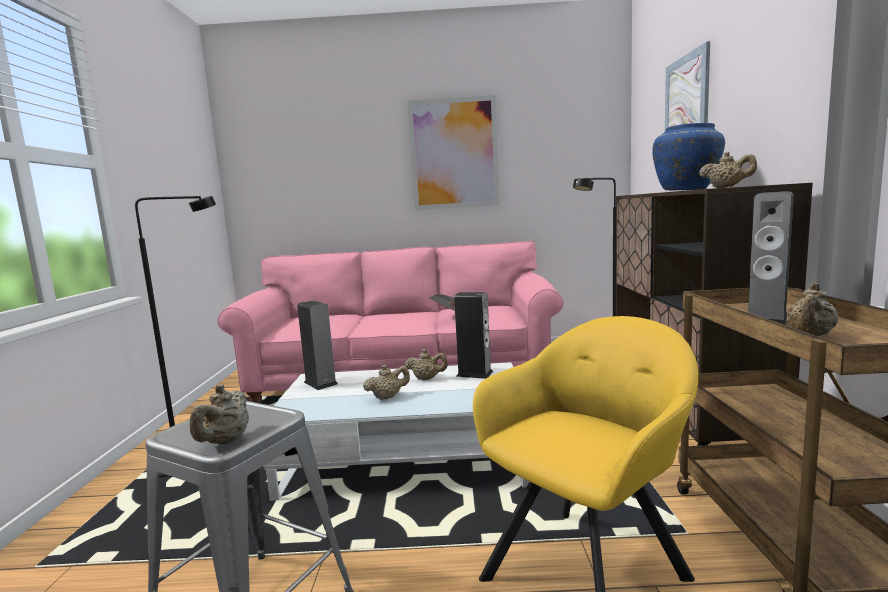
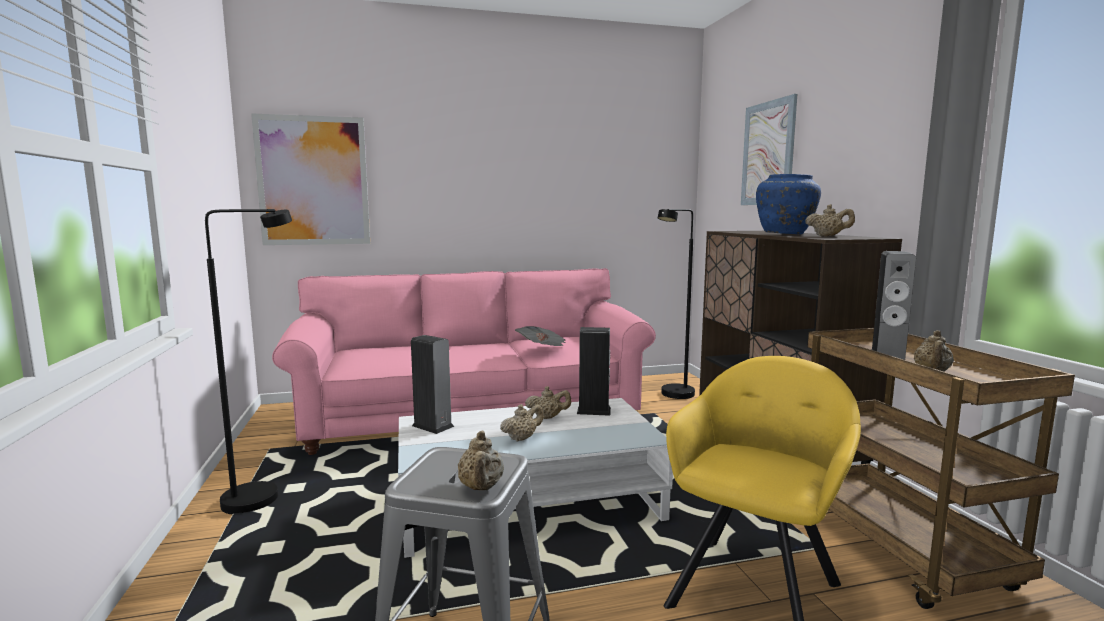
camera: 15 degrees left, 0 degrees up
(454, 154) = (523, 170): picture -> picture (313, 181)

